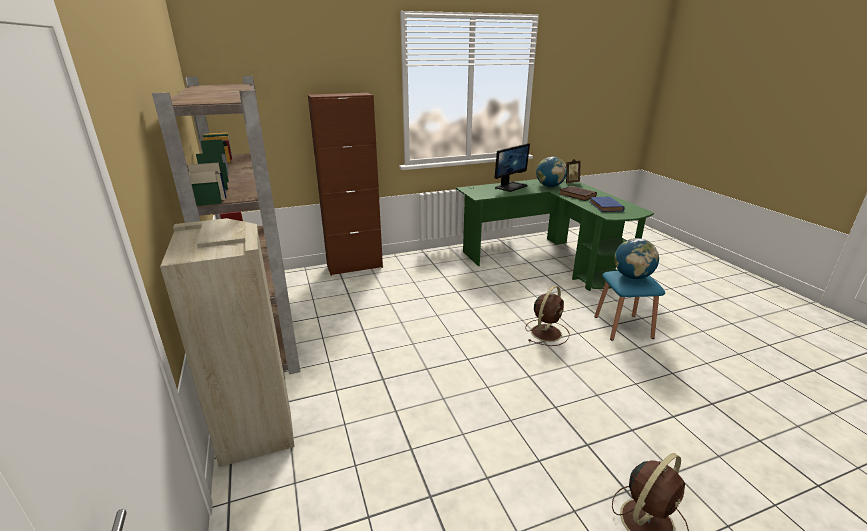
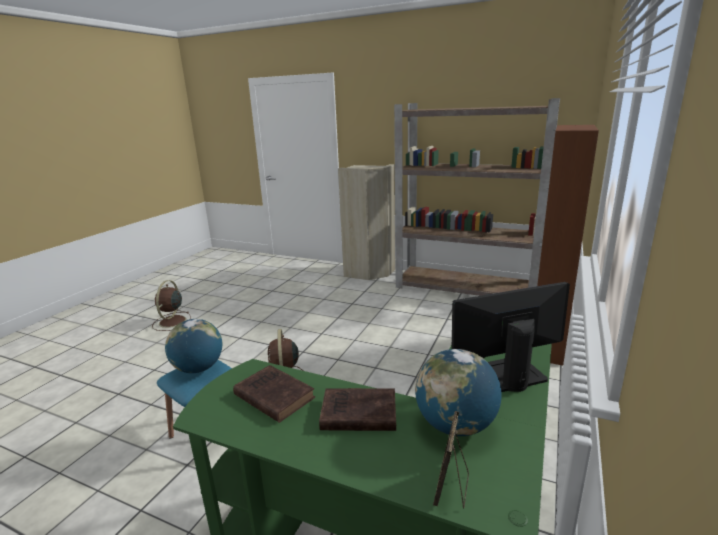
camera: 135 degrees right, 5 degrees down
(510, 186) = (504, 376): monitor -> monitor turned 75 degrees clockwise
(606, 207) = (273, 396): blue book -> brown book

